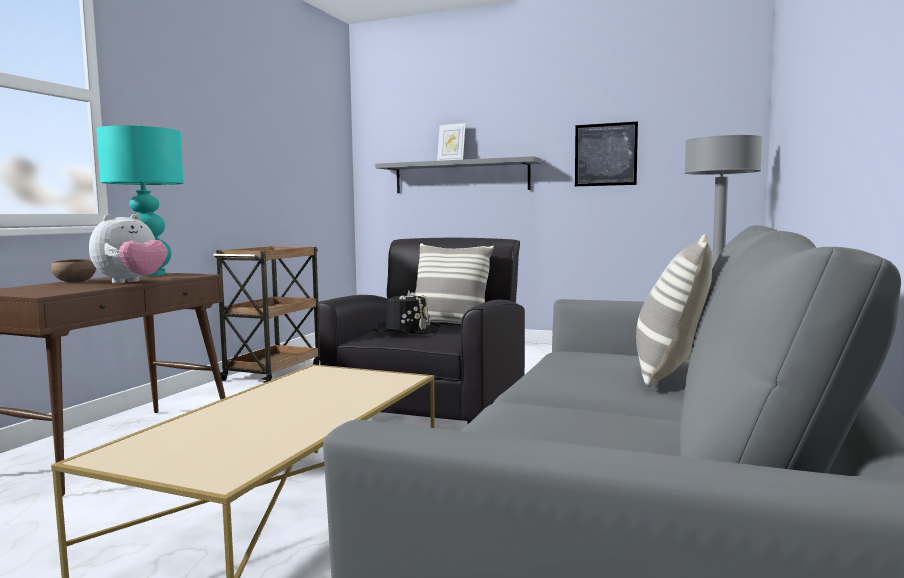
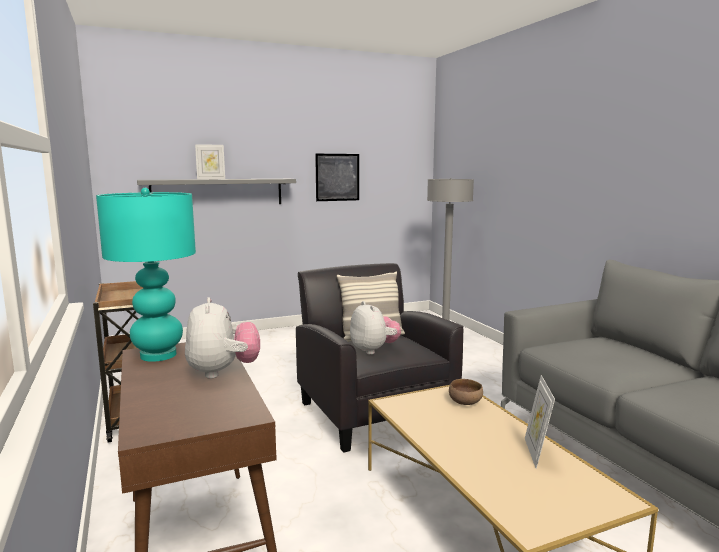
camera: 45 degrees left, 5 degrees up
(74, 282) = (151, 389): brown bowl -> brown bowl (466, 403)
(293, 429) = (536, 453): none -> picture frame
(406, 330) = (374, 350): black hat -> plush toy
(671, 372) = (629, 350): pillow -> none

